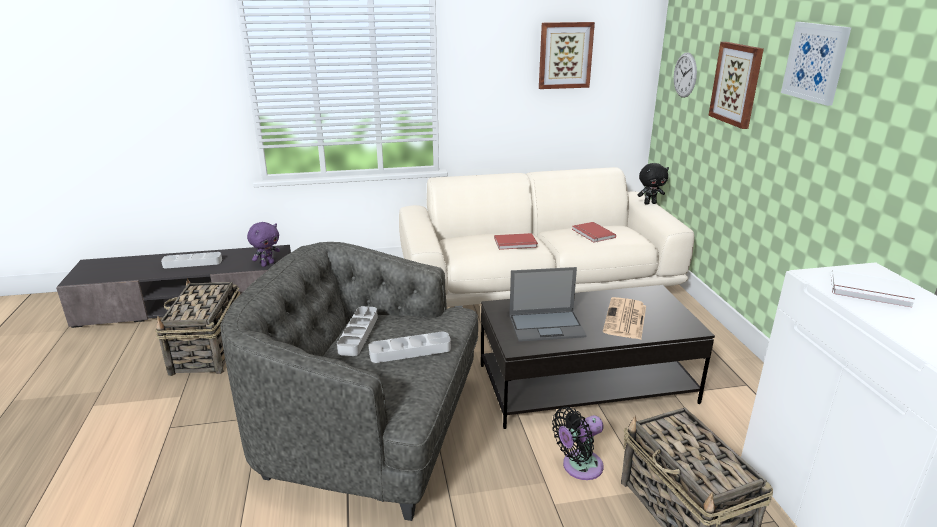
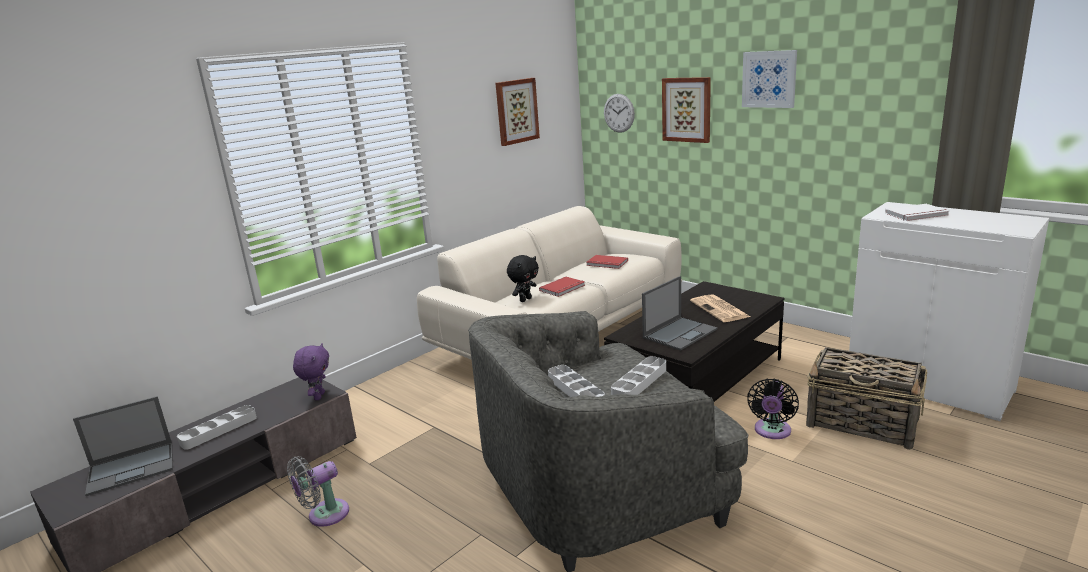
camera: 35 degrees left, 5 degrees down
(129, 267) = (132, 468): none -> laptop
(208, 351) = (324, 515): basket -> grey fan
(650, 203) = (618, 229): black plush toy -> black plush toy (525, 299)

